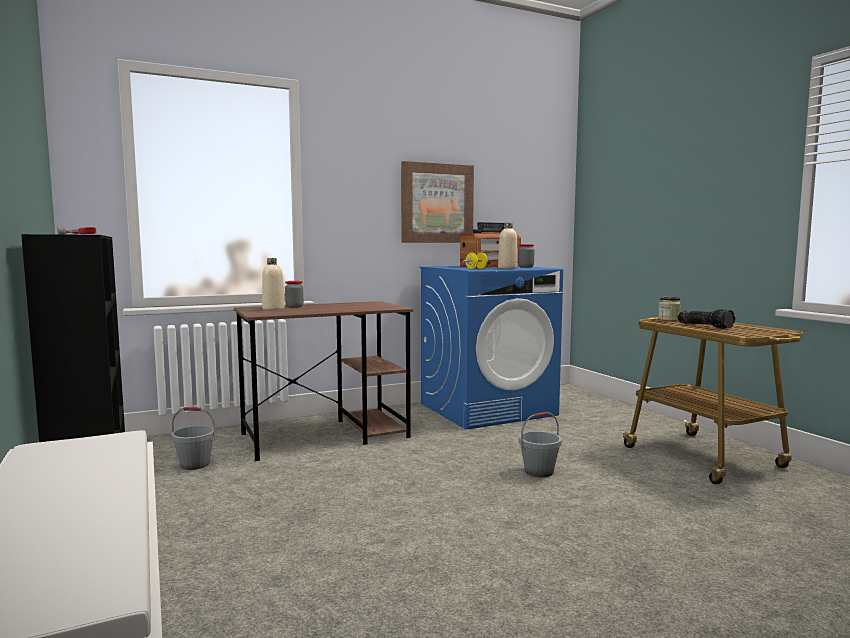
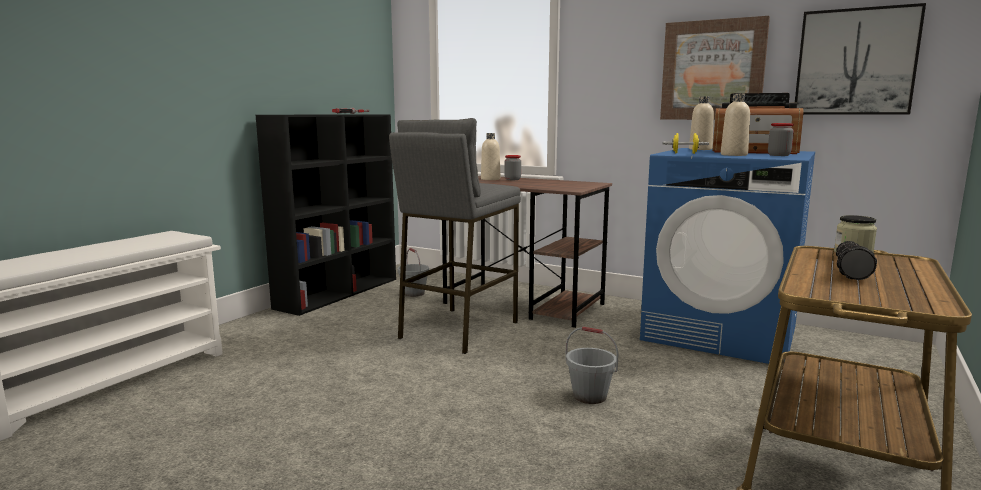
camera: 55 degrees right, 5 degrees up
(337, 474) = (458, 330): none -> grey stool
(446, 266) = (700, 149): none -> beige bottle
(520, 203) = (855, 62): none -> picture

